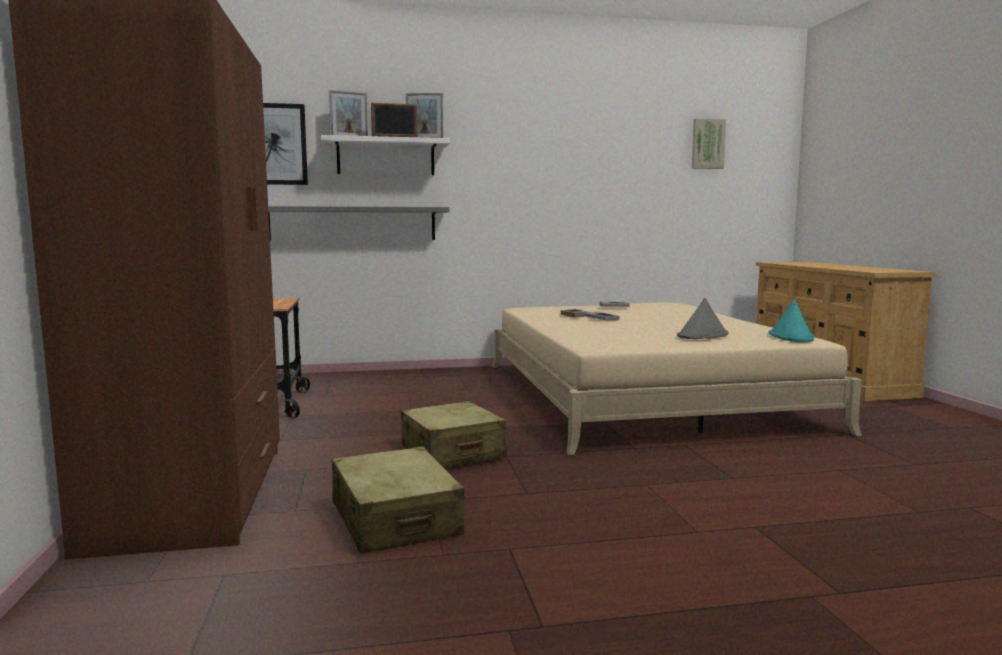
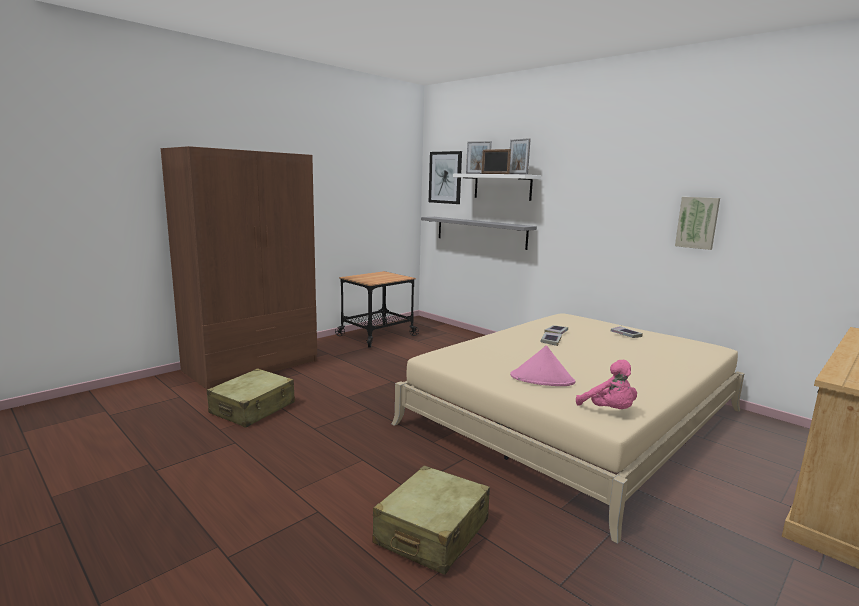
camera: 55 degrees right, 5 degrees up
(452, 452) = (359, 394): beige suitcase -> beige suitcase (432, 532)
(703, 336) = (542, 379): grey hat -> pink hat
(707, 144) = (816, 173): picture -> picture (697, 222)
(791, 336) = (609, 411): turquoise hat -> pink plush toy

